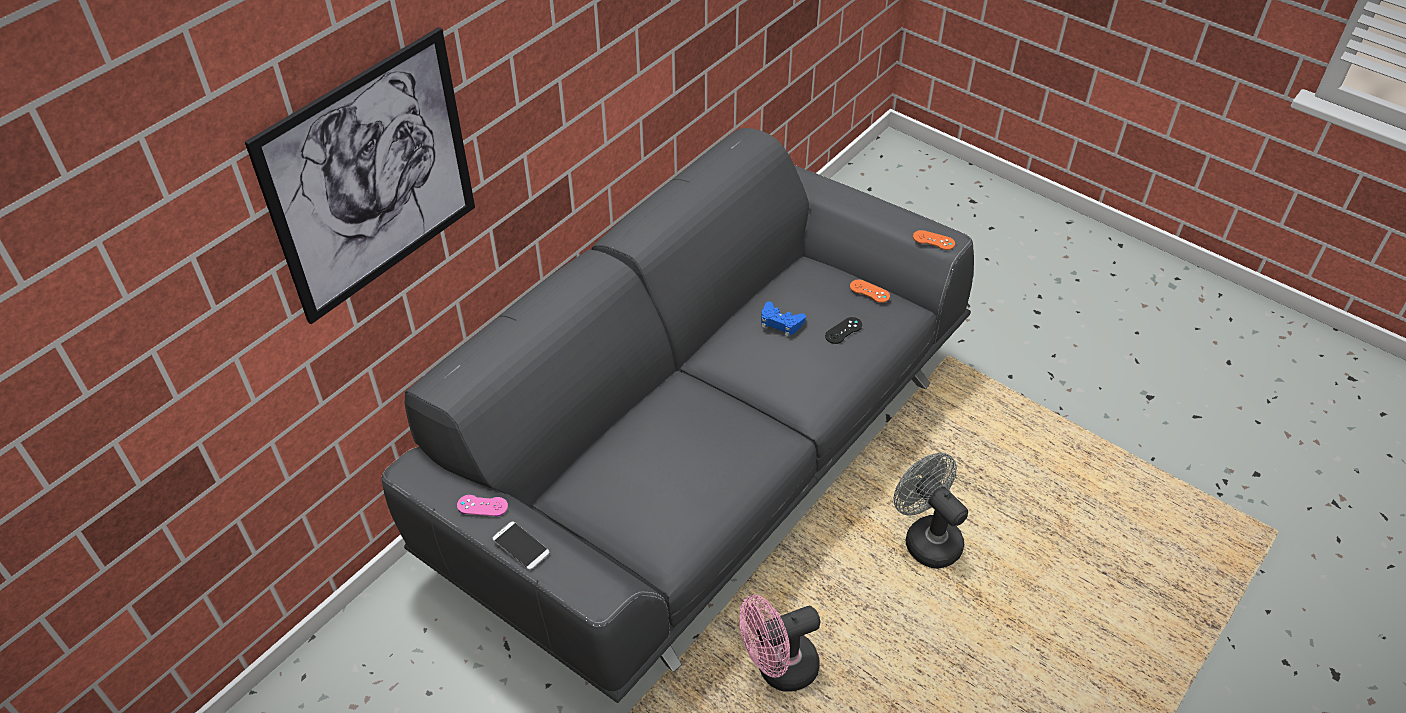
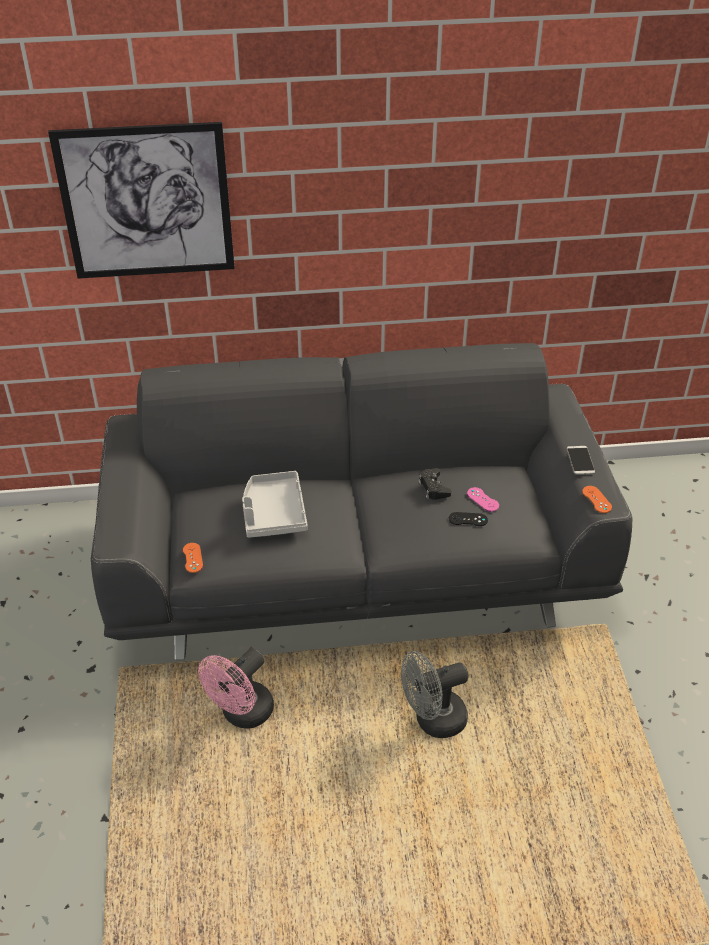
camera: 45 degrees right, 5 degrees down
(482, 506) = (126, 462): pink game controller -> pink game controller (483, 499)
(521, 546) = (113, 493): phone -> phone (580, 460)
(679, 448) = (273, 513): none -> grey tray
(778, 669) = (242, 714): pink fan -> pink fan turned 75 degrees counterclockwise
(780, 322) = (433, 487): blue game controller -> black game controller
(869, 291) = (523, 509): orange game controller -> orange game controller (192, 558)
(926, 538) = (433, 720): grey fan -> grey fan turned 120 degrees counterclockwise

